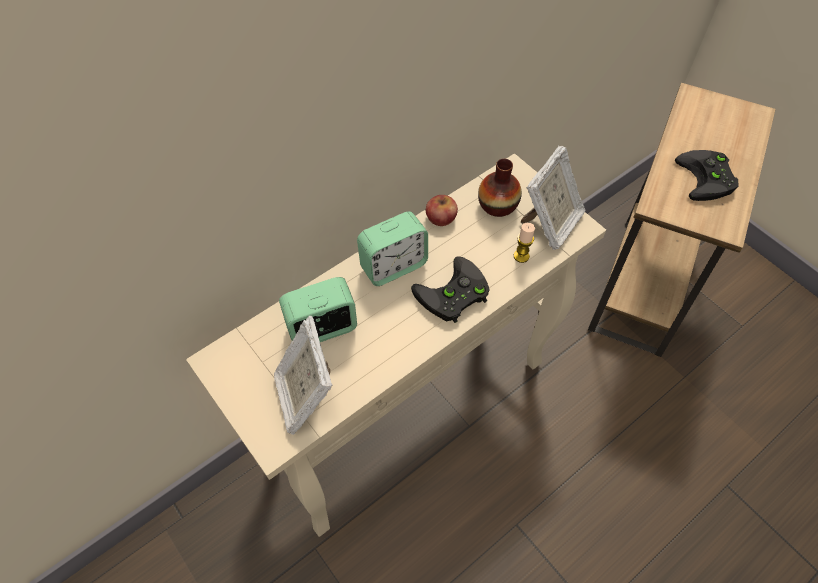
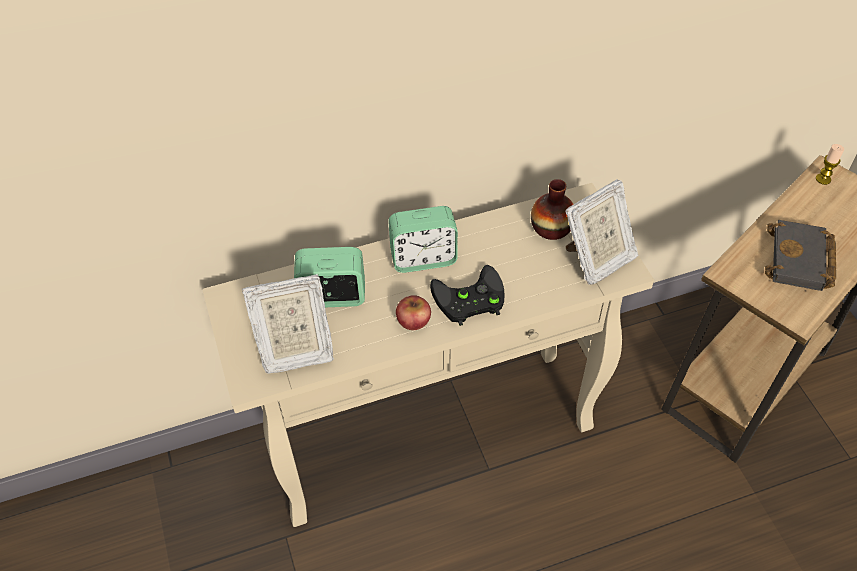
camera: 20 degrees right, 5 degrees down
(306, 395) = (294, 350): picture frame -> picture frame turned 105 degrees counterclockwise
(441, 217) = (489, 225): apple -> apple (413, 320)
(521, 256) = (553, 282): candle -> candle (823, 179)
(708, 179) = (801, 262): black game controller -> black book

